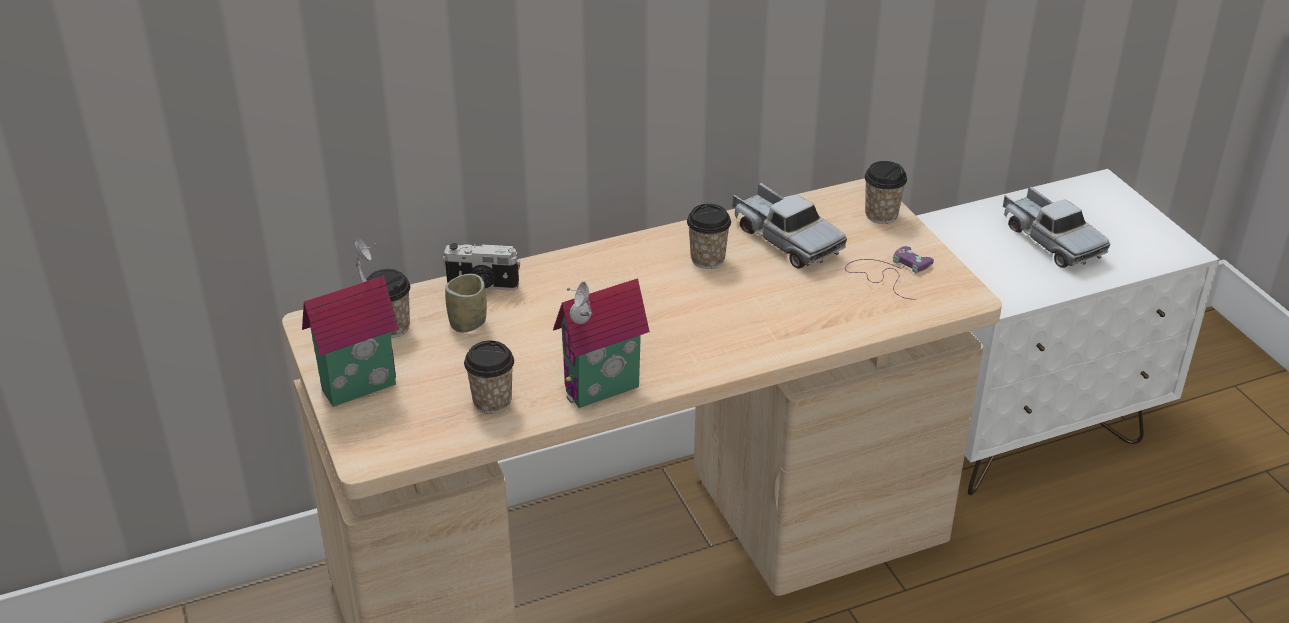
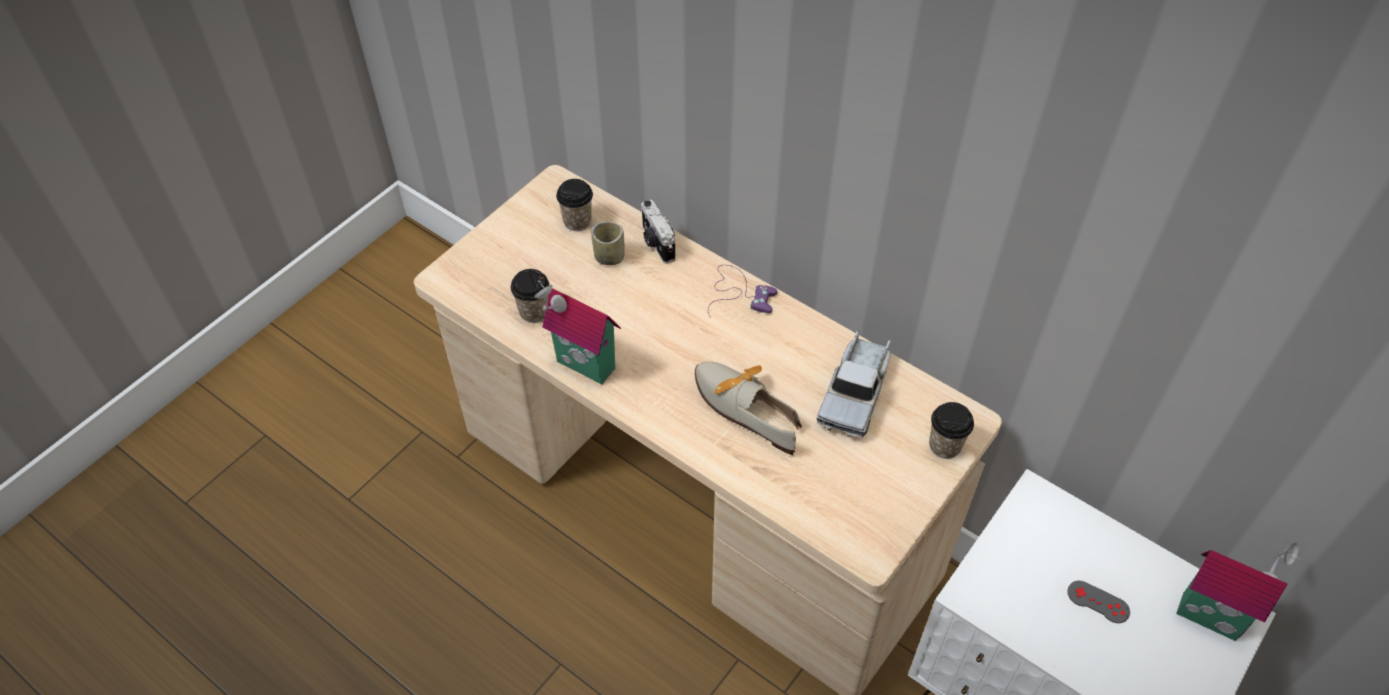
camera: 60 degrees right, 15 degrees up
(358, 384) = (509, 236): toy house -> toy house (1210, 613)
(707, 259) = (787, 356): cup -> none
(745, 307) = (743, 406): none -> shoe
(888, 273) = (861, 484): purple game controller -> purple game controller (739, 293)
(1050, 240) = (1098, 602): toy truck -> grey game controller

